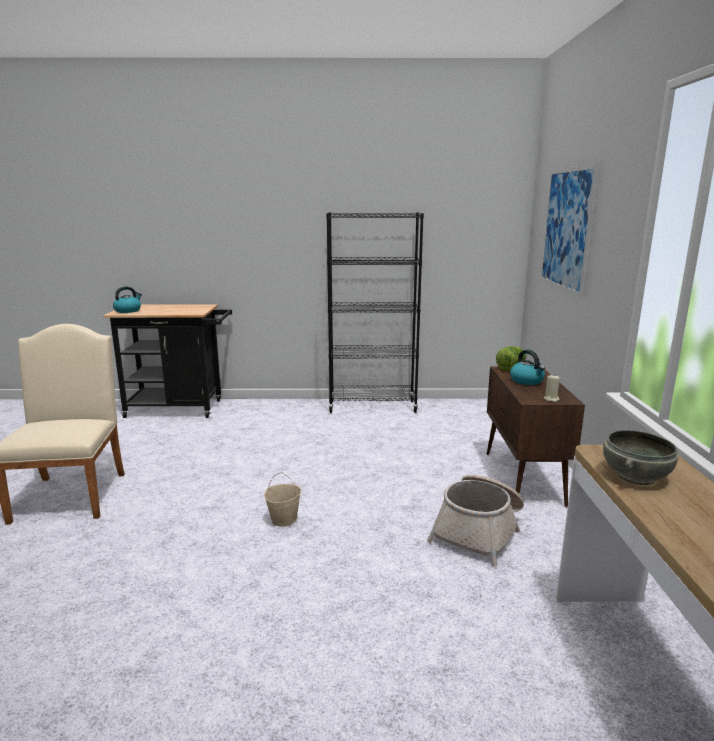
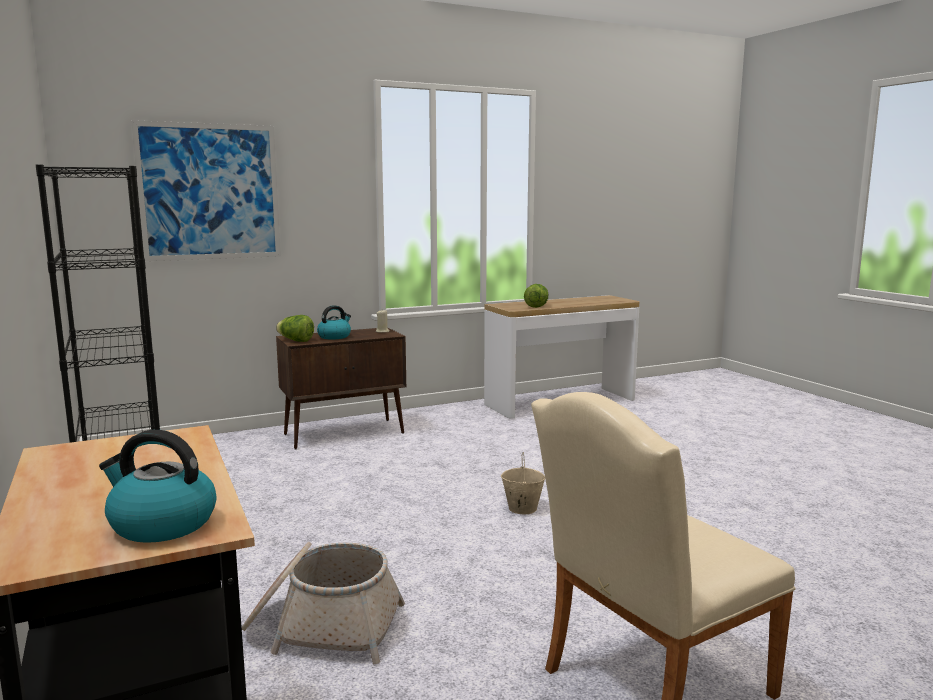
camera: 115 degrees left, 5 degrees down
(479, 531) = (454, 440): basket -> basket (323, 626)
(634, 476) = (537, 306): grey bowl -> lettuce

